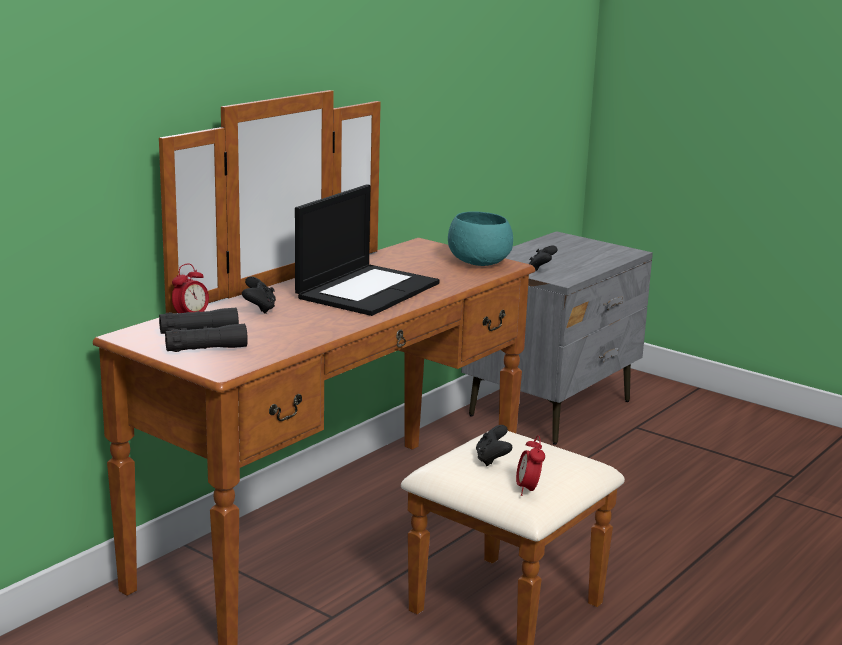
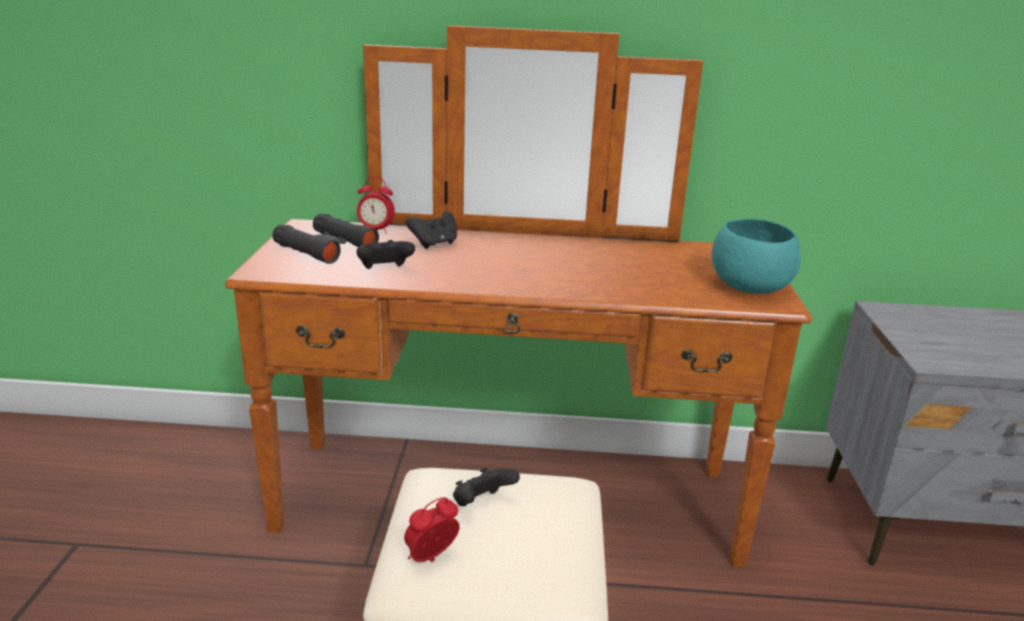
camera: 55 degrees right, 5 degrees up
(368, 290) = (561, 265): laptop -> none
(541, 269) = (933, 341): black game controller -> black game controller (385, 270)

